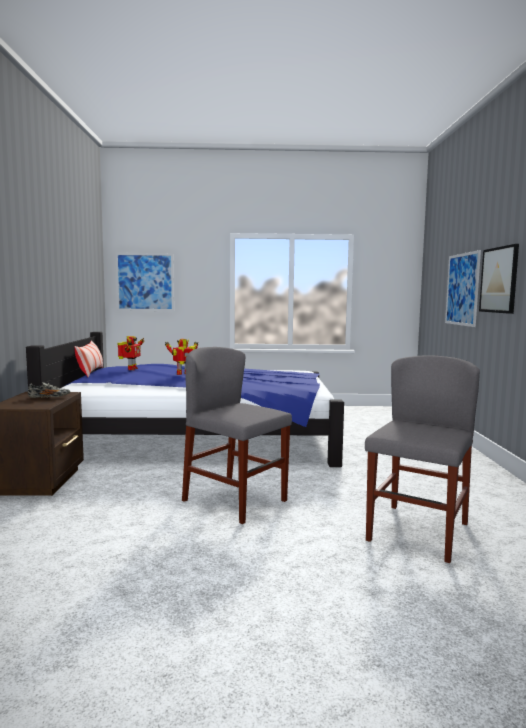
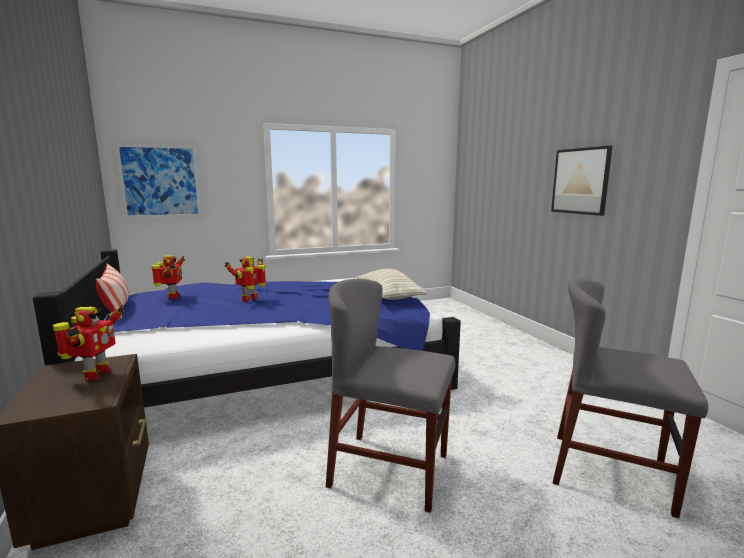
camera: 20 degrees left, 5 degrees up
(49, 397) = (95, 375): shoe -> toy robot
(297, 381) = (389, 296): none -> pillow
(418, 532) = (610, 472): grey chair -> grey chair turned 75 degrees counterclockwise
(462, 289) = (521, 188): picture -> none

